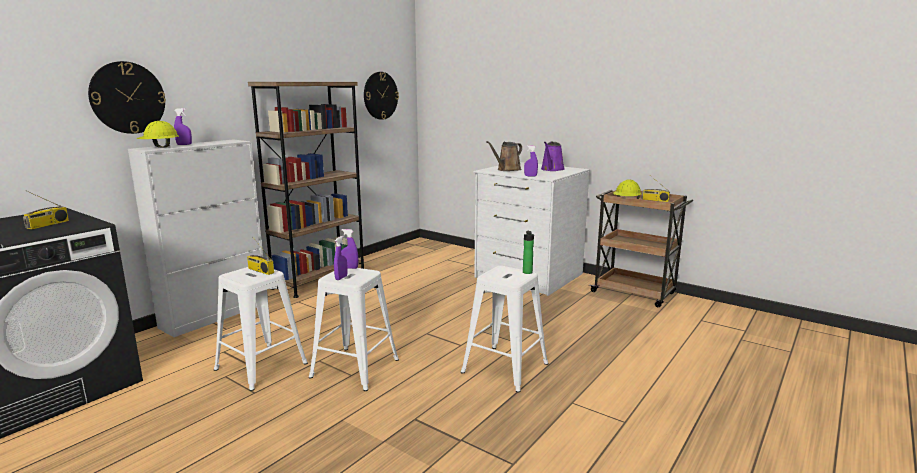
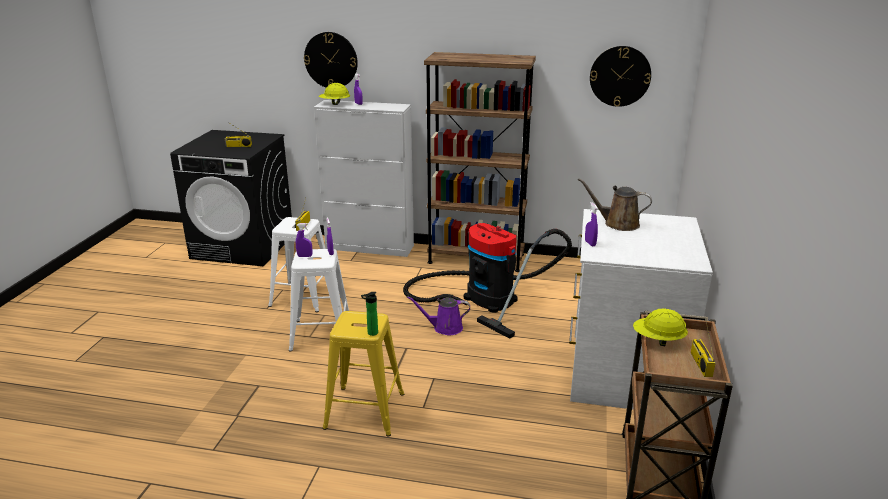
camera: 65 degrees right, 10 degrees up
(387, 290) = (484, 298): none -> vacuum cleaner
(504, 367) = (366, 410): white stool -> yellow stool
(552, 169) = (662, 248): purple watering can -> purple watering can (444, 328)

